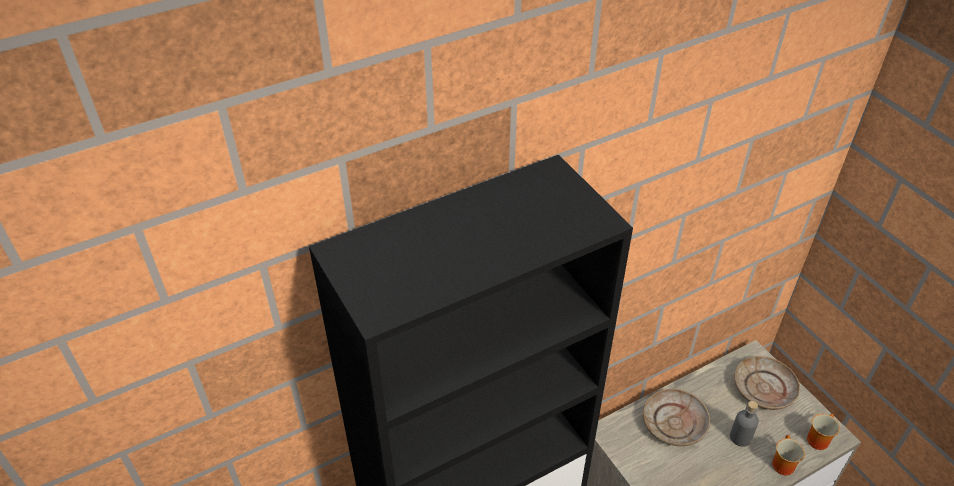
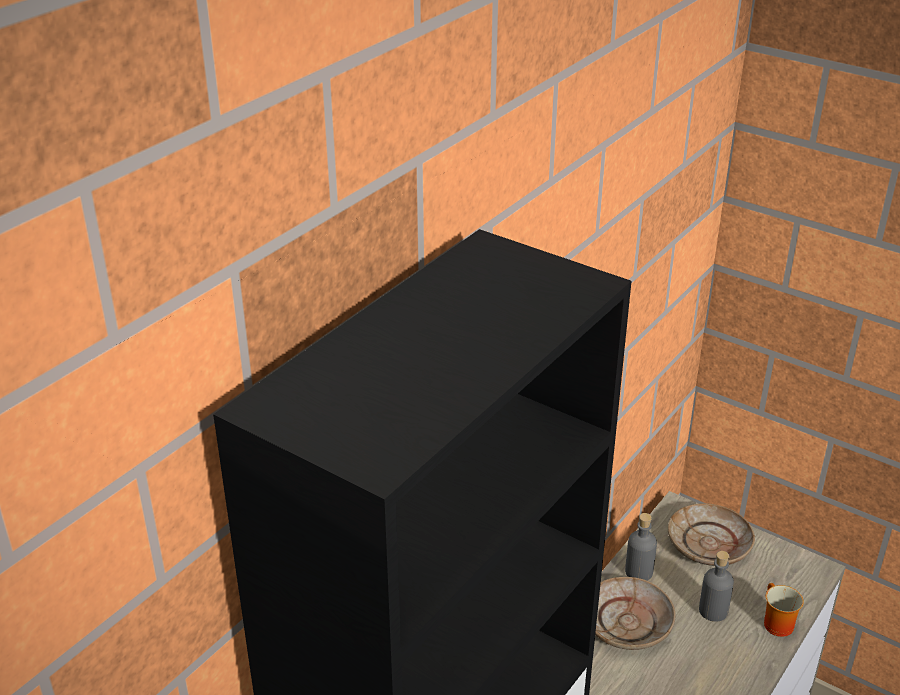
camera: 25 degrees left, 10 degrees down
(701, 390) = (638, 572): none -> grey bottle
(817, 438) = (797, 579): mug -> none

